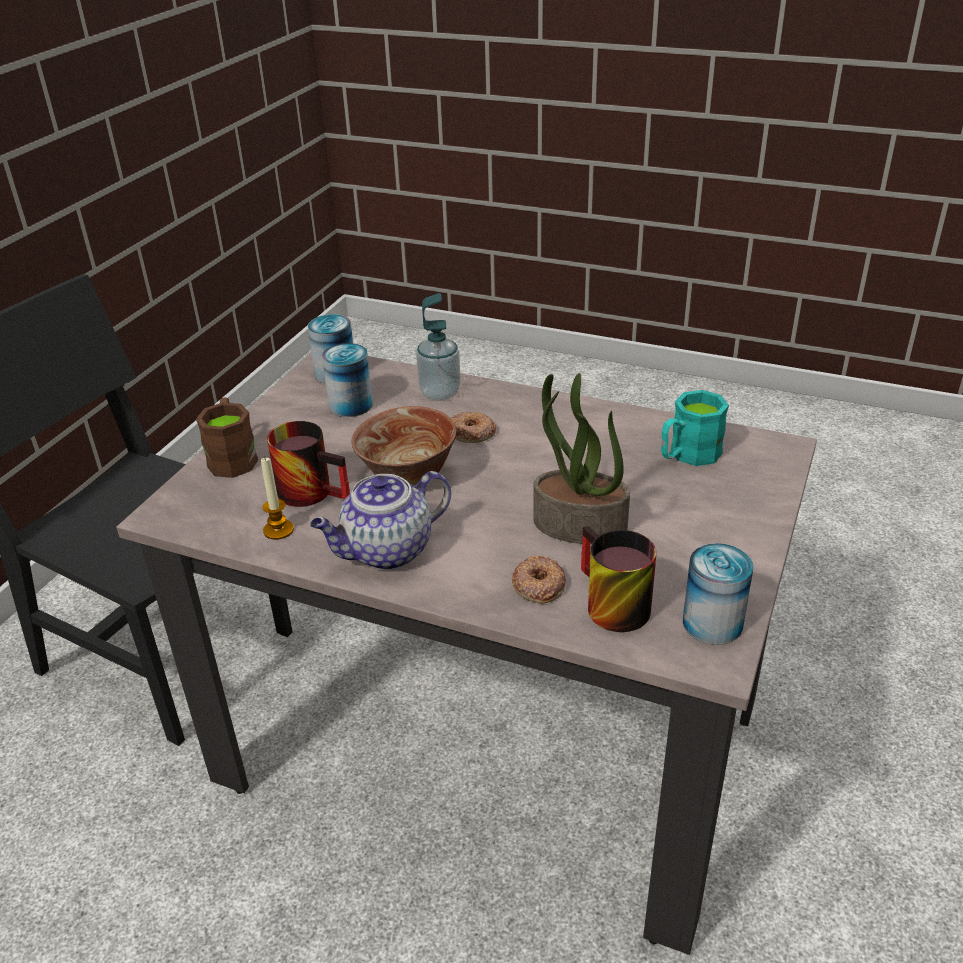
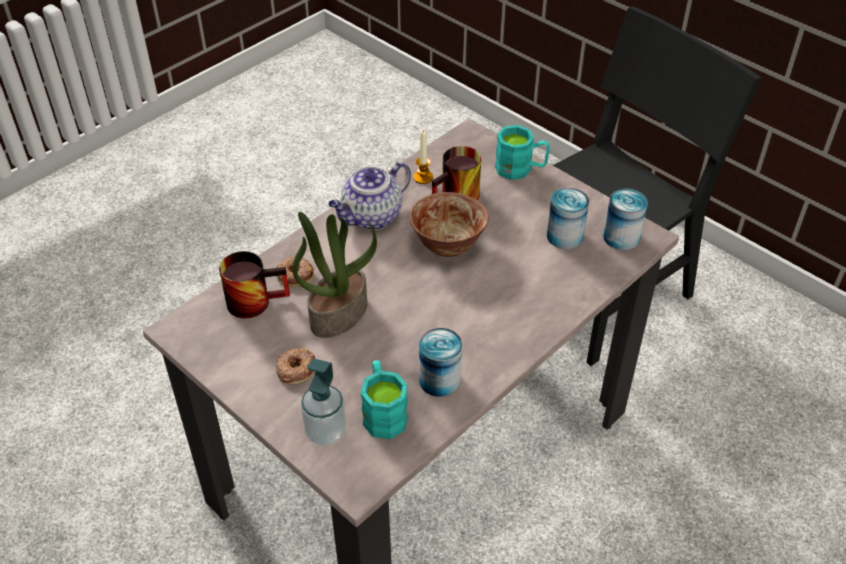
camera: 110 degrees right, 10 degrees up
(232, 457) = (521, 169): brown mug -> turquoise mug
(386, 552) = (371, 217): teapot -> teapot turned 120 degrees counterclockwise
(440, 393) = (559, 290): soap dispenser -> soap dispenser (325, 432)
(472, 432) = (488, 293): donut -> donut (296, 369)
(712, 623) = (205, 341): can -> can (439, 380)

